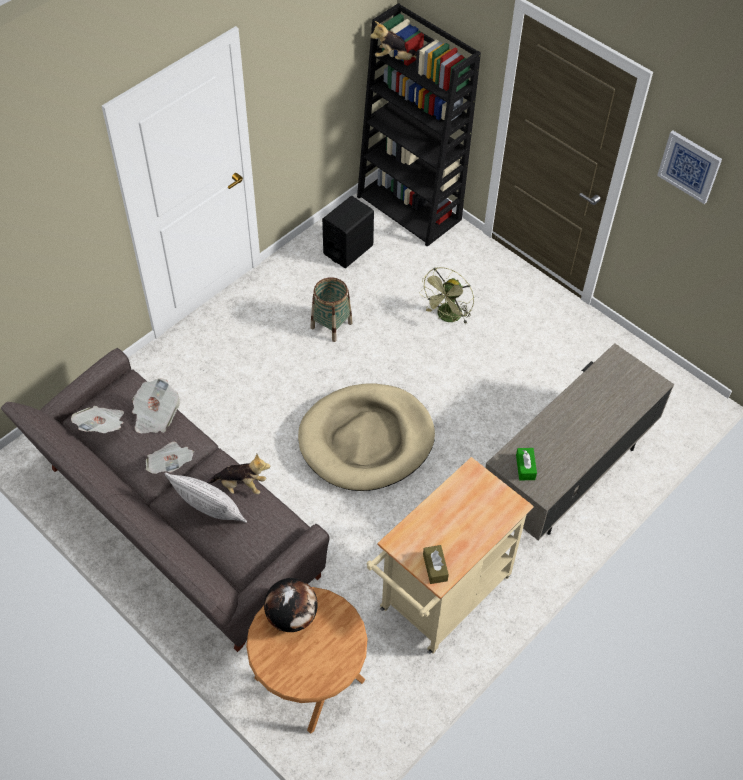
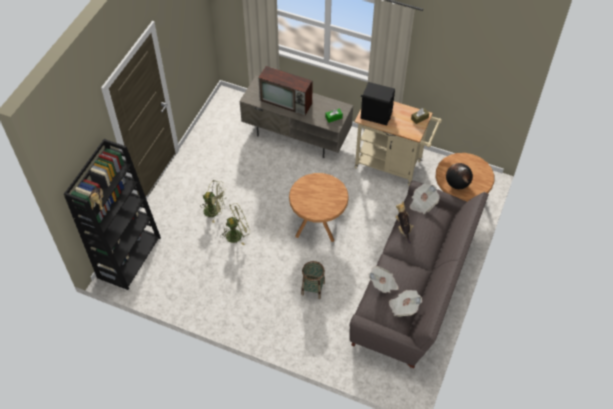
camera: 110 degrees left, 0 degrees up
(171, 464) = (408, 264): newspaper -> newspaper (422, 203)
(210, 514) = (427, 234): pillow -> none
(331, 325) = (245, 266): basket -> basket (313, 288)
(348, 249) = (179, 278): black speaker -> black speaker (376, 115)
(366, 440) = (318, 222): beige dog bed -> brown side table
(391, 332) = (237, 234): none -> green fan
(588, 409) = (287, 102): none -> television
(689, 166) = (177, 29): picture -> none

